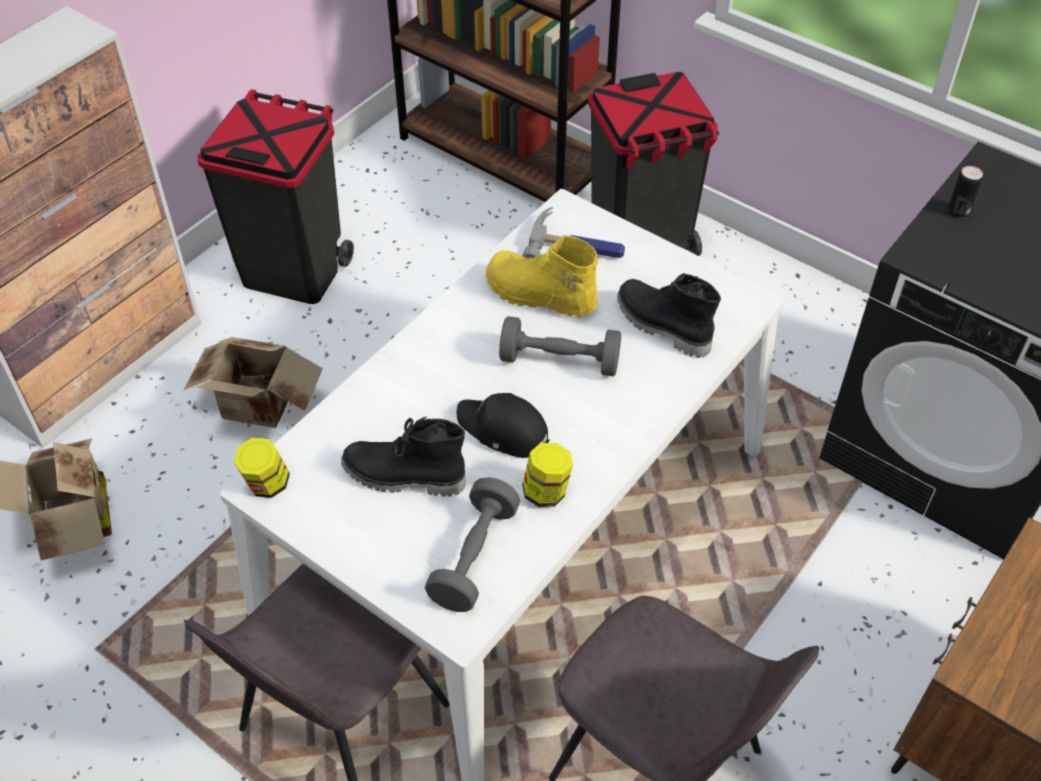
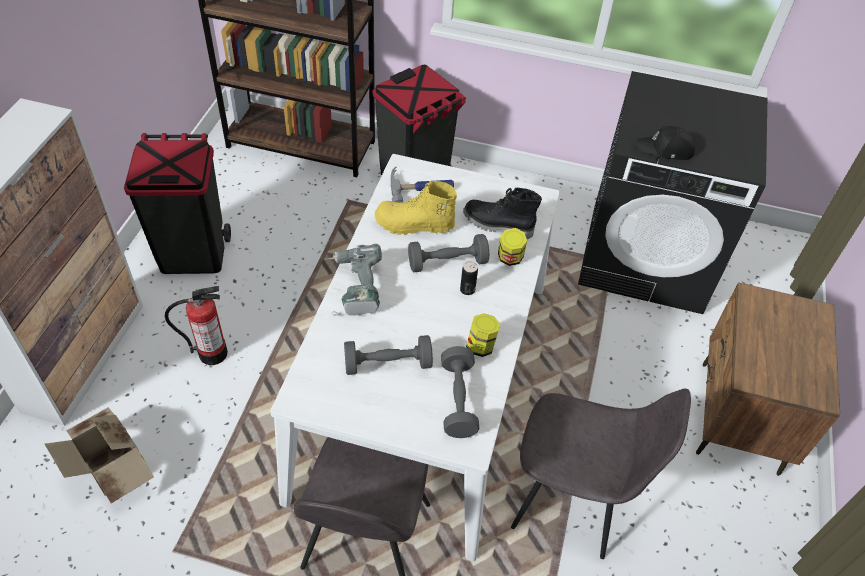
camera: 25 degrees left, 0 degrees up
(259, 409) = (212, 353): cardboard box -> fire extinguisher
(266, 484) = (300, 396): jar -> jar (510, 258)
(403, 478) = (388, 364): black boot -> grey dumbbell
(411, 362) = (354, 289): none -> power drill
(503, 430) = (435, 316): black cap -> black cap (666, 149)
(958, 211) = (642, 114): can -> can (467, 289)

